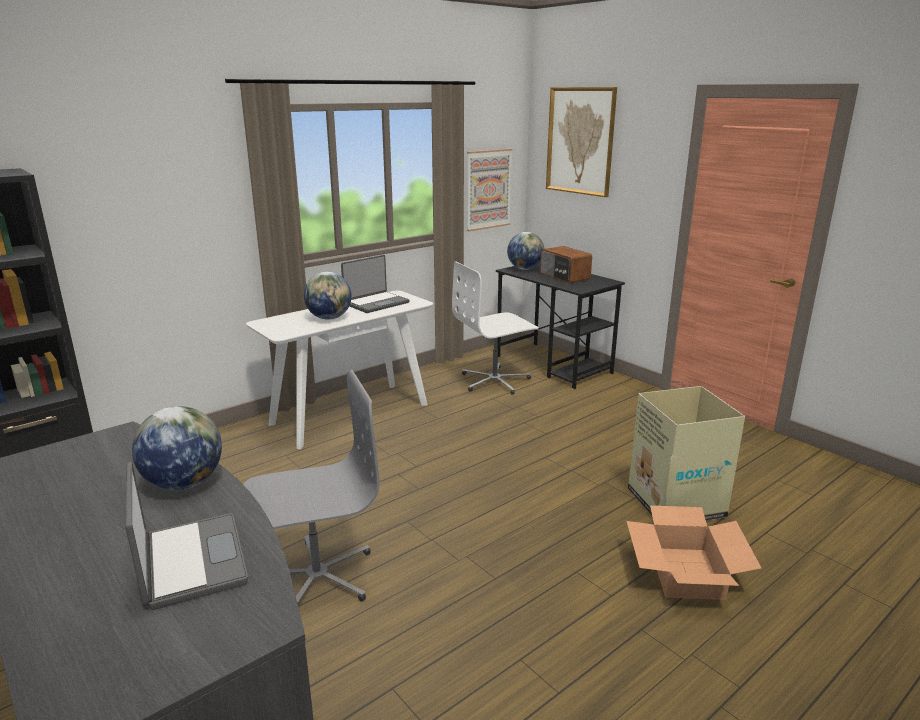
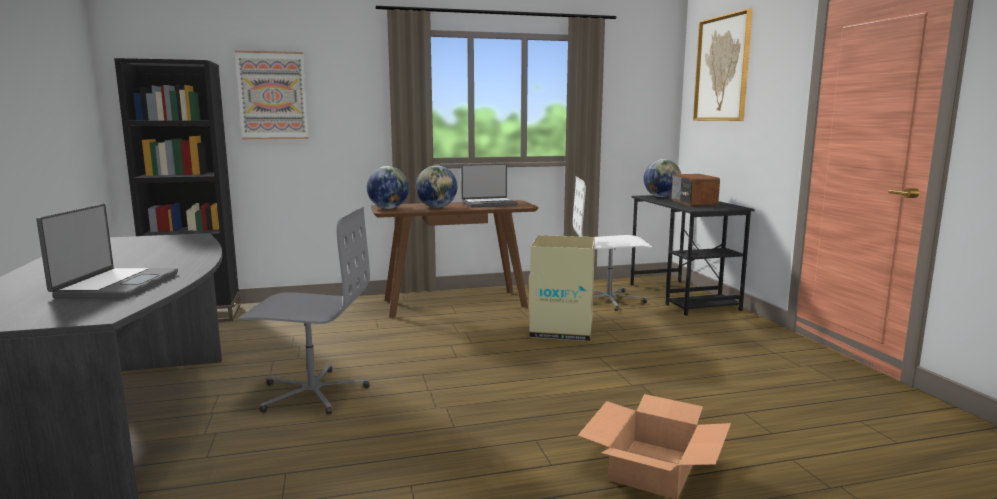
camera: 25 degrees right, 10 degrees down
(184, 483) = (183, 258): globe -> globe (388, 208)
(350, 413) = (455, 303): white console table -> brown console table
(488, 189) = (634, 120): picture -> picture (272, 95)
(675, 502) = (703, 413): cardboard box -> cardboard box (562, 330)

